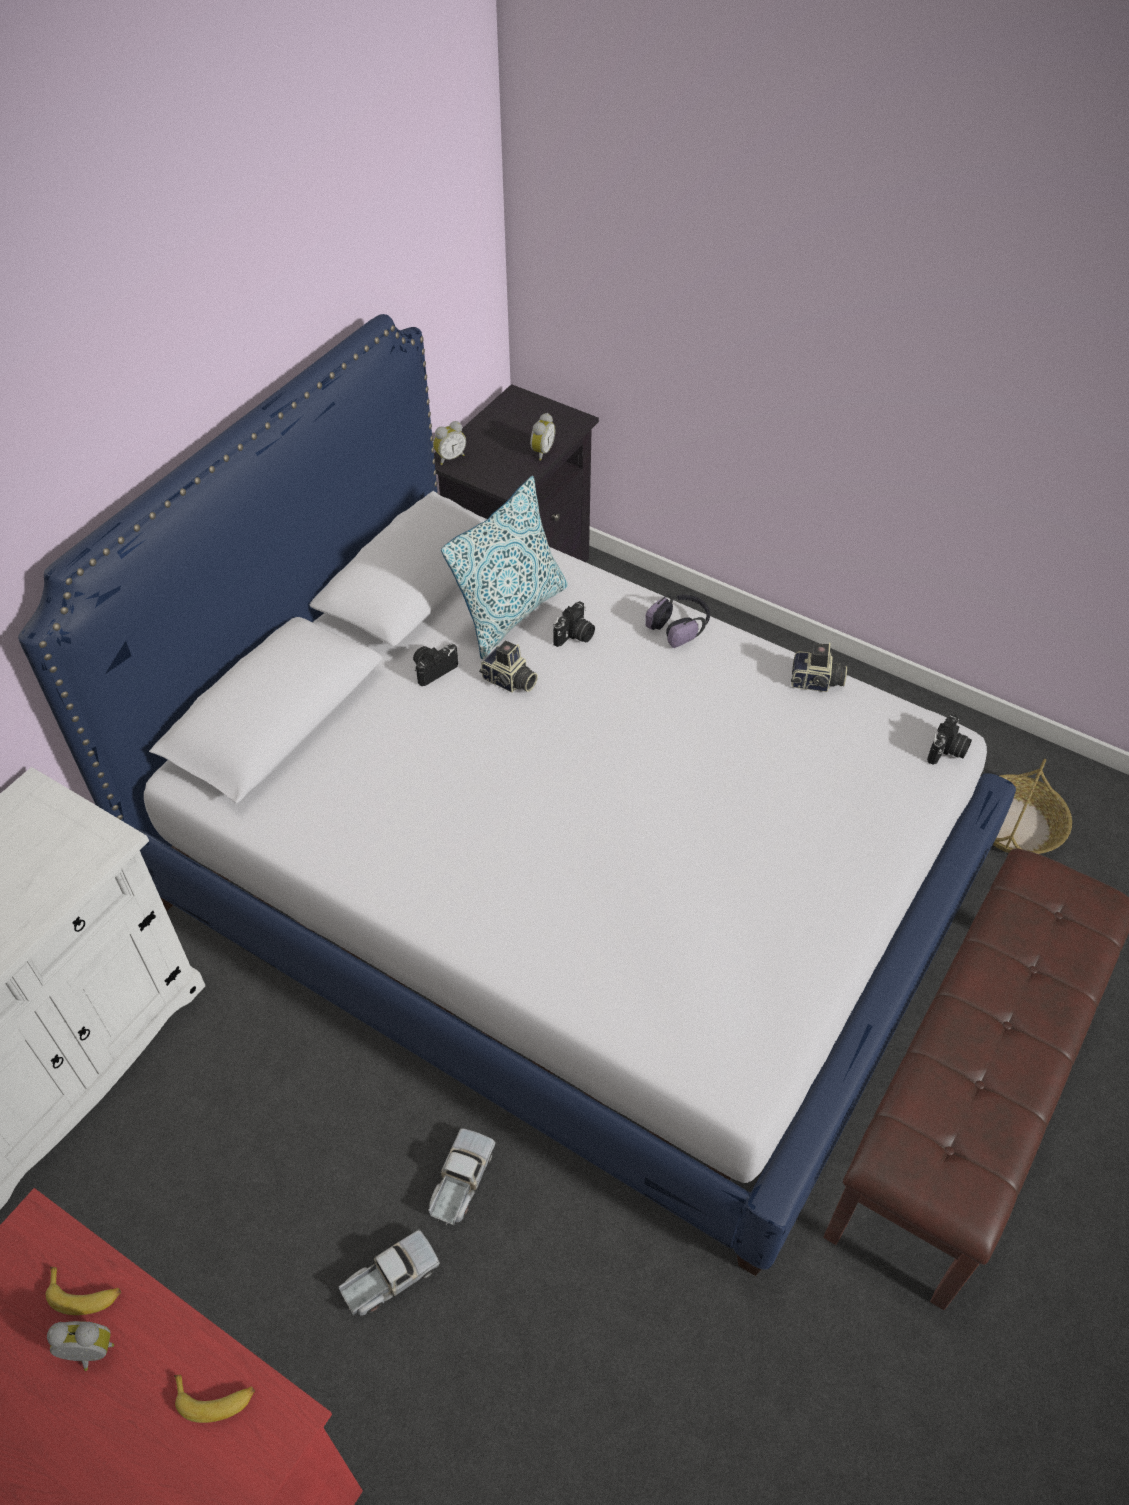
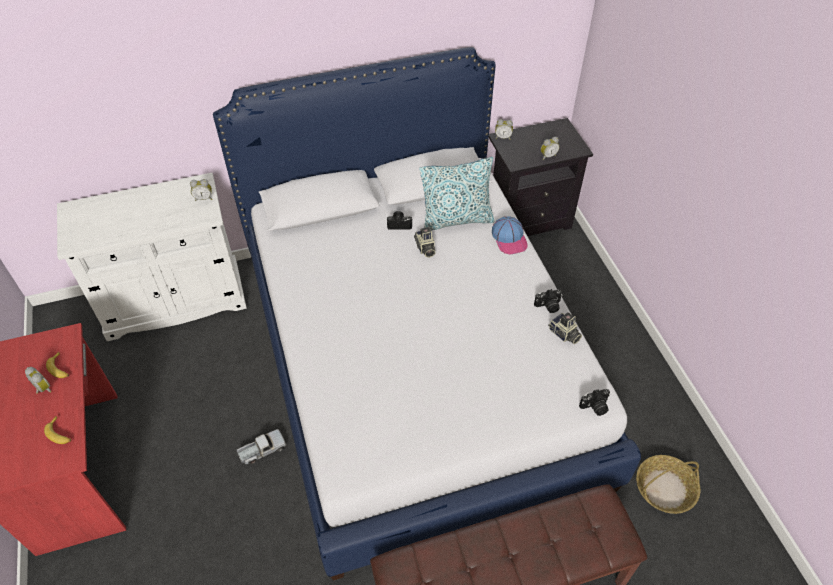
camera: 40 degrees right, 0 degrees up
(66, 818) = (204, 198): none -> alarm clock
(390, 1278) = (204, 465): toy truck -> none
(575, 636) = (474, 246): camera -> camera (548, 306)
(613, 597) = (509, 239): none -> cap
(680, 626) = (526, 270): headphones -> none

